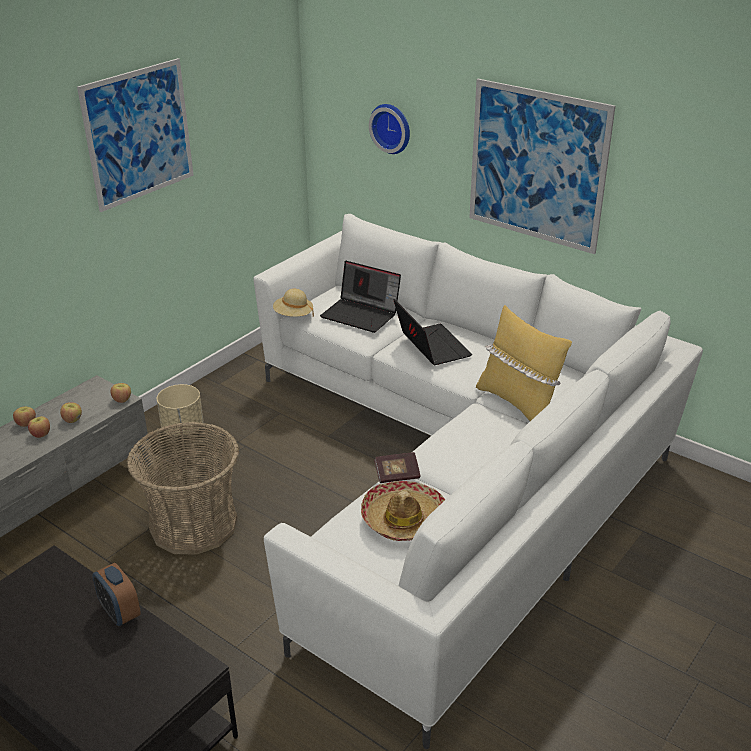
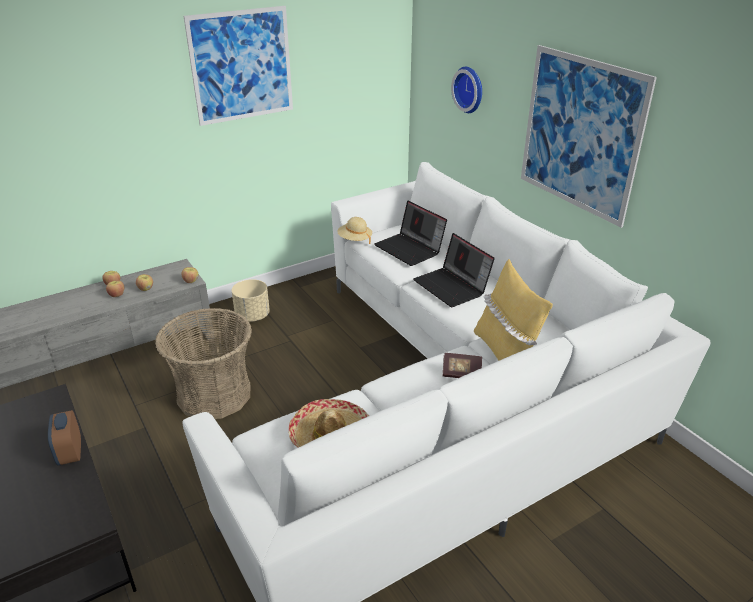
camera: 20 degrees right, 0 degrees up
(397, 475) = (352, 394): book -> book (461, 373)
(430, 346) = (452, 287): laptop -> laptop turned 150 degrees clockwise

